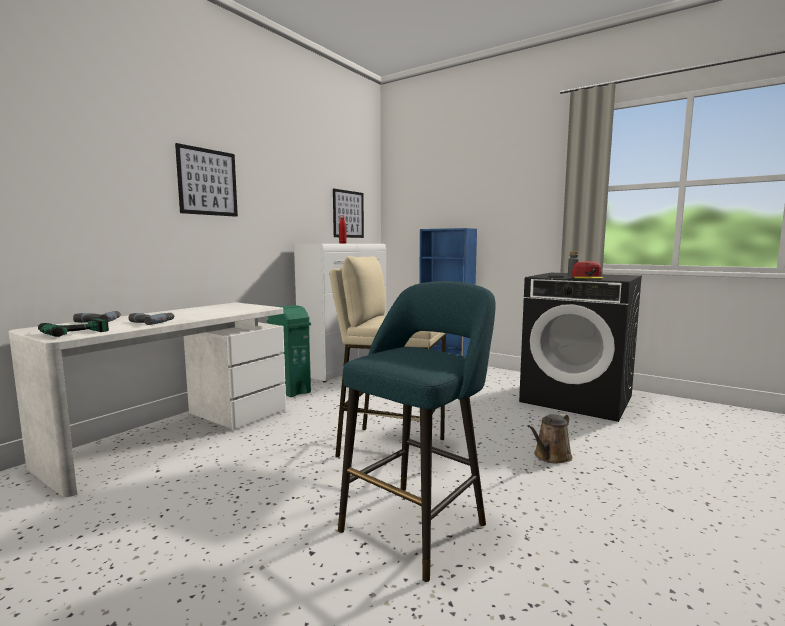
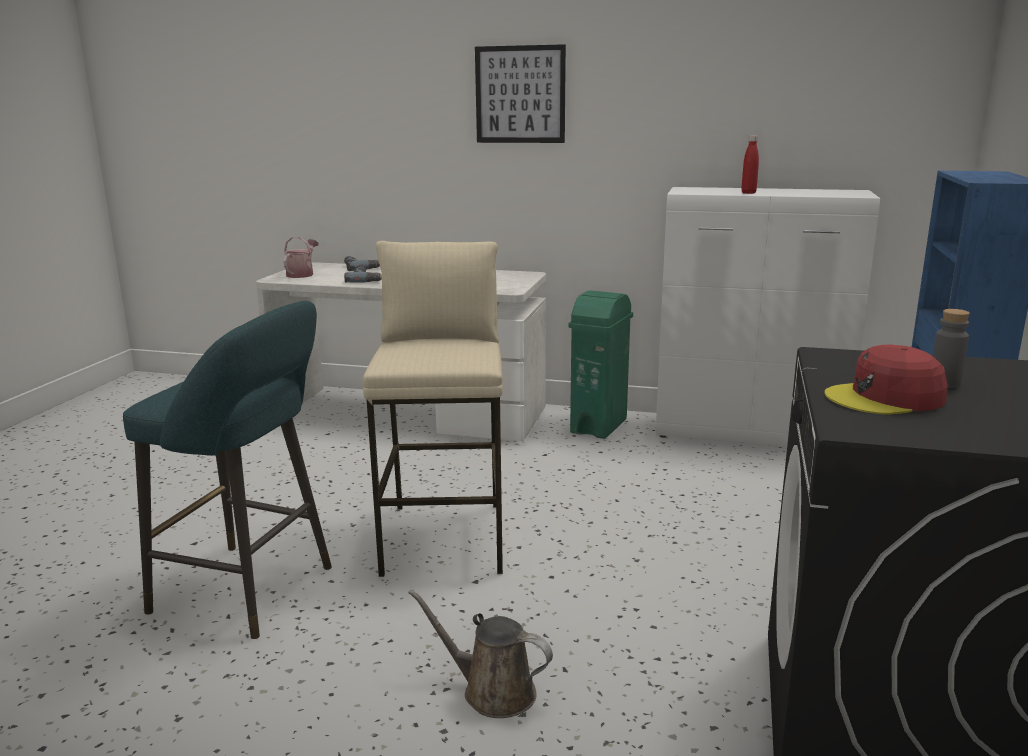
camera: 70 degrees right, 10 degrees up
(70, 331) = (302, 274): power drill -> watering can
(348, 214) = (848, 124): picture -> none

